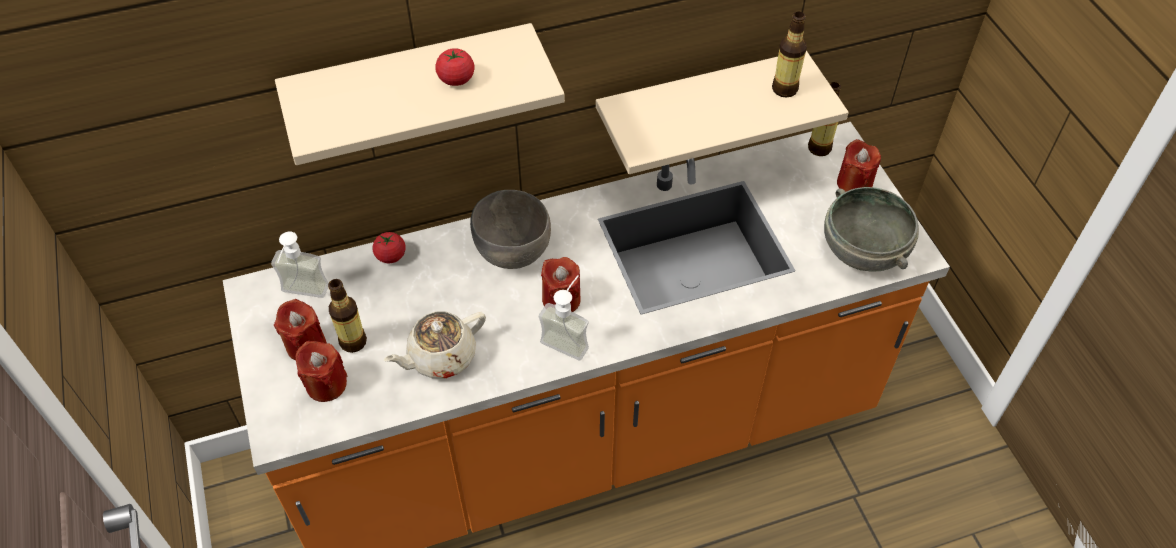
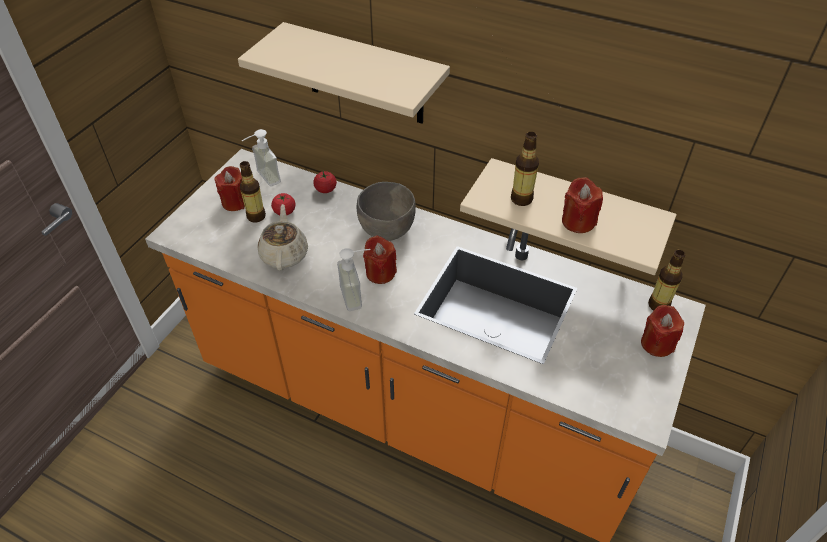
camera: 45 degrees right, 5 degrees down
(326, 384) = (219, 226): red candle -> red candle (578, 221)
(440, 357) = (284, 254): beige teapot -> beige teapot turned 75 degrees clockwise
(456, 79) = (365, 69): tomato -> tomato (284, 211)
(784, 89) = (626, 226): bottle -> bottle (521, 199)
(864, 251) = (609, 389): grey bowl -> none

